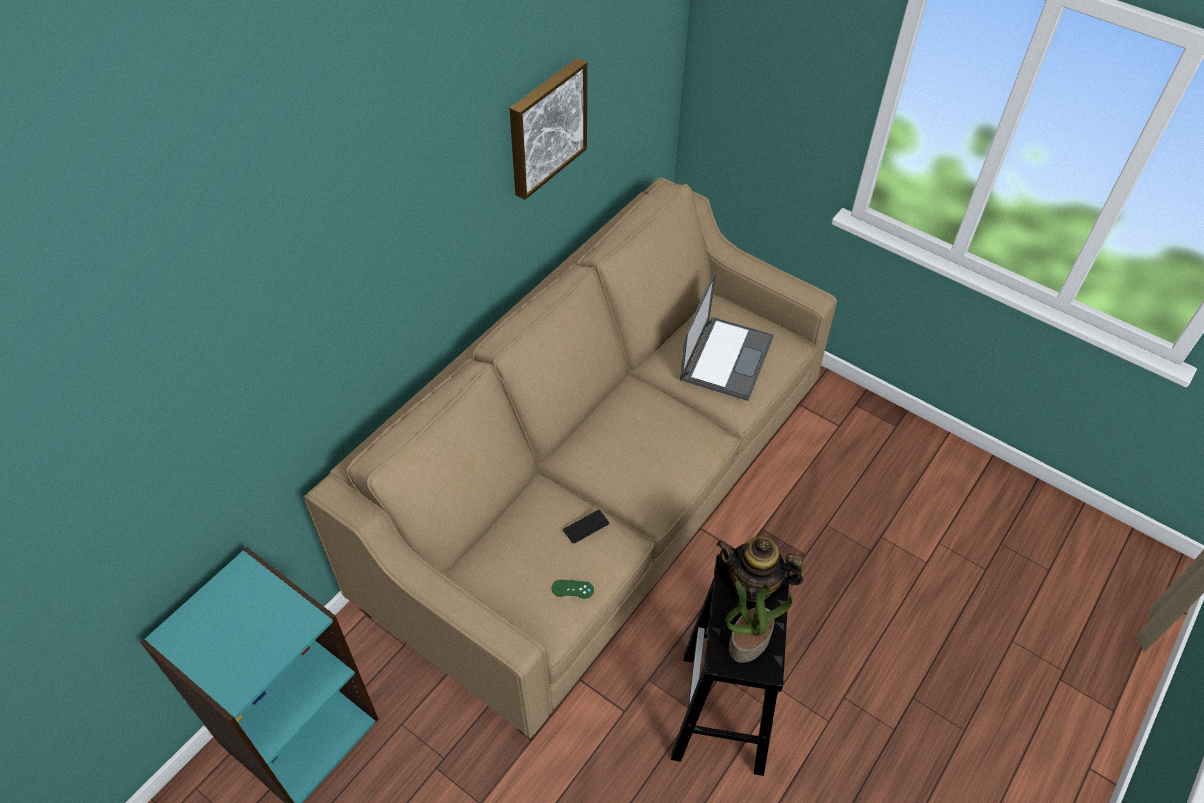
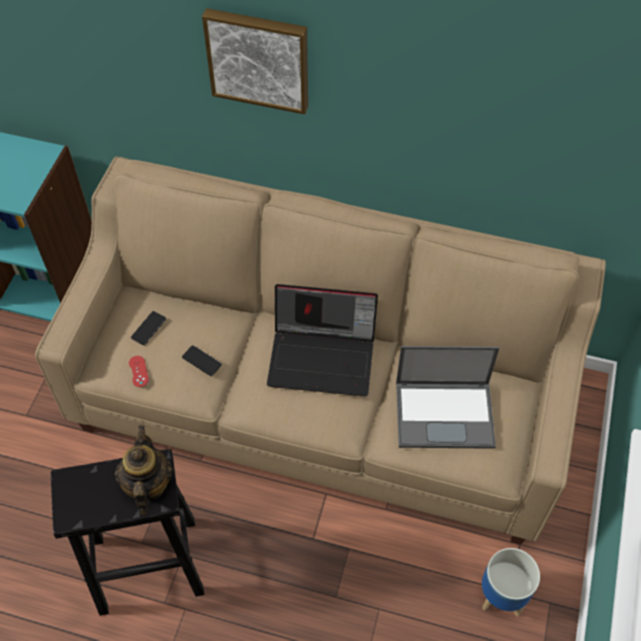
camera: 70 degrees right, 5 degrees up
(520, 565) = (148, 328): none -> phone
(545, 127) = (452, 94): picture -> picture (259, 59)
(572, 589) = (138, 371): green game controller -> red game controller
(628, 424) = (323, 357): none -> laptop
(749, 639) = (91, 496): potted plant -> none
(840, 433) = (502, 596): none -> planter

